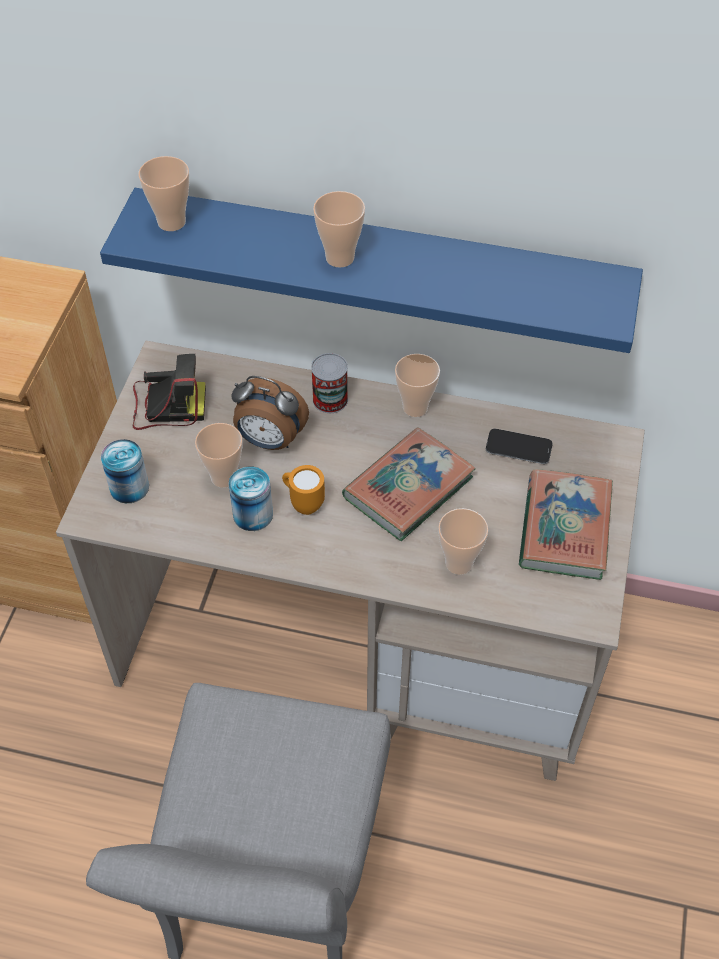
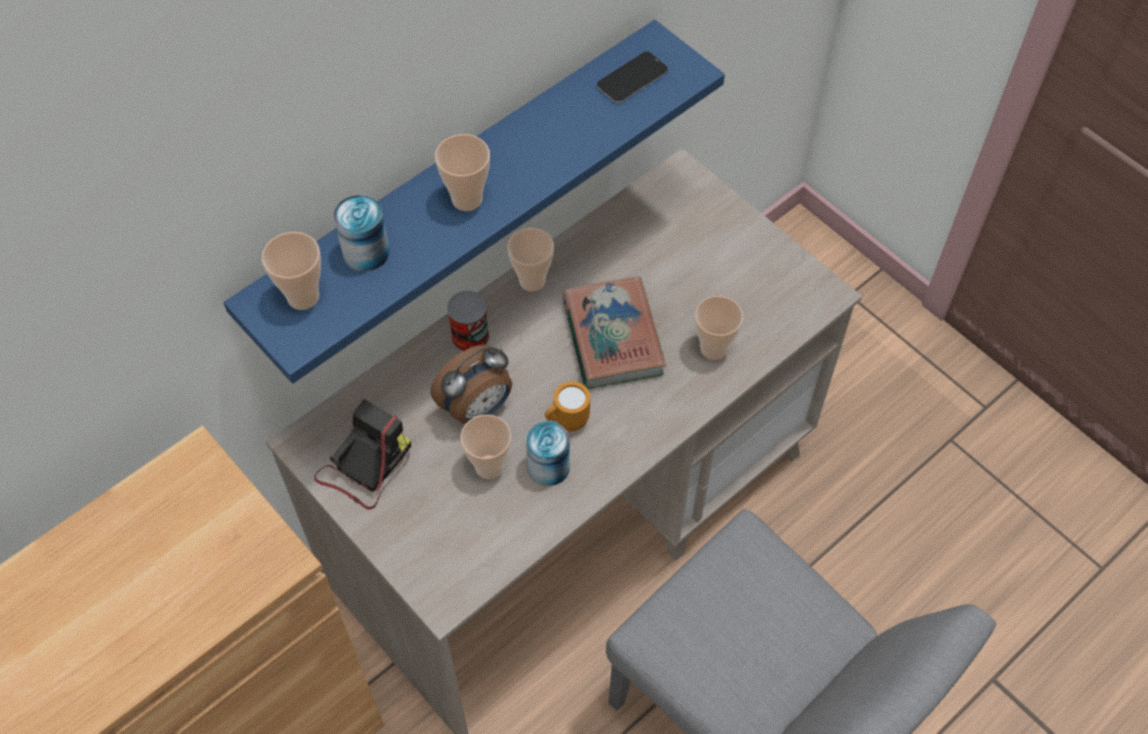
camera: 55 degrees left, 5 degrees up
(129, 487) = (437, 549): can -> can (366, 252)
(518, 447) = (633, 237): phone -> phone (632, 79)
(564, 528) = (734, 259): book -> none

